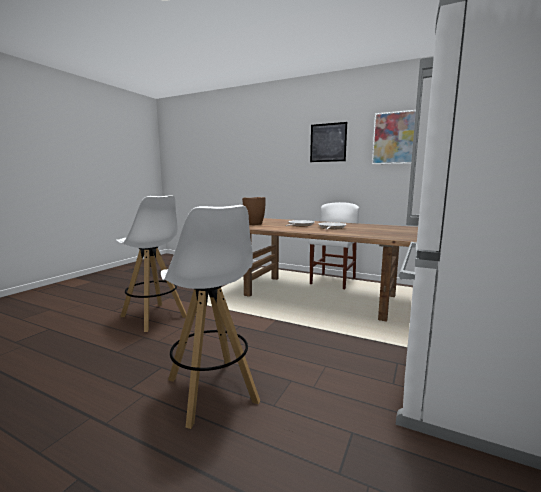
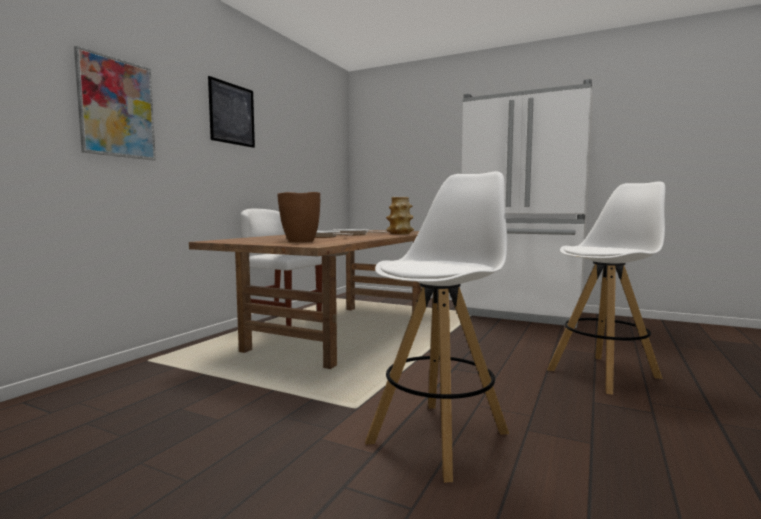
camera: 90 degrees left, 5 degrees down
(355, 233) = (400, 233): none -> vase
(393, 138) = (293, 129): picture -> picture (116, 108)

